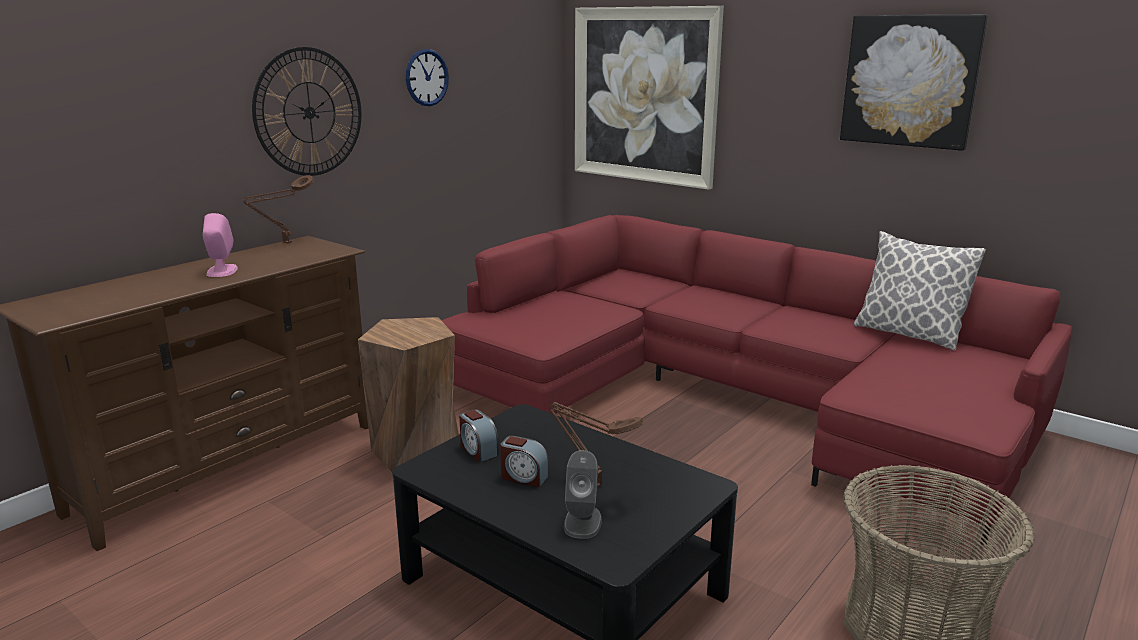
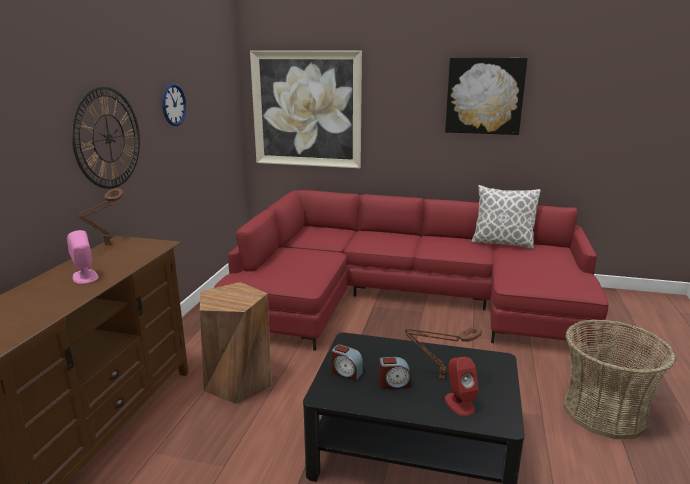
camera: 25 degrees left, 0 degrees up
(583, 522) = (459, 403): grey speaker -> red speaker

